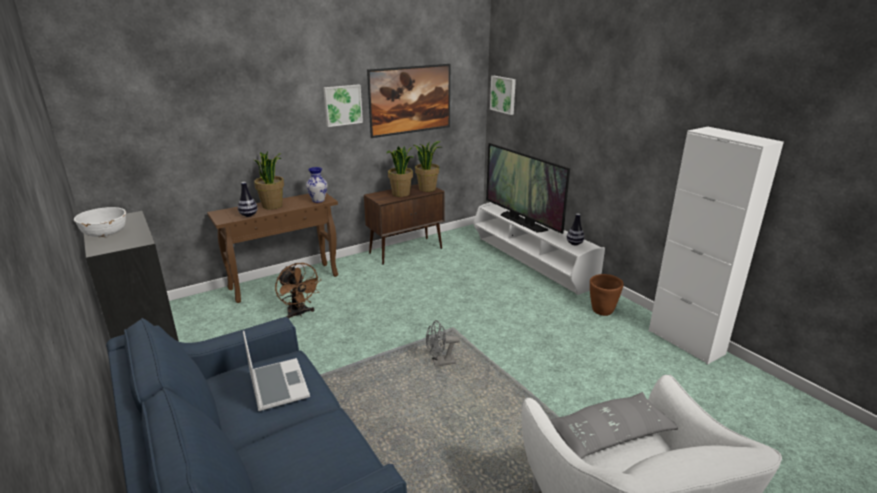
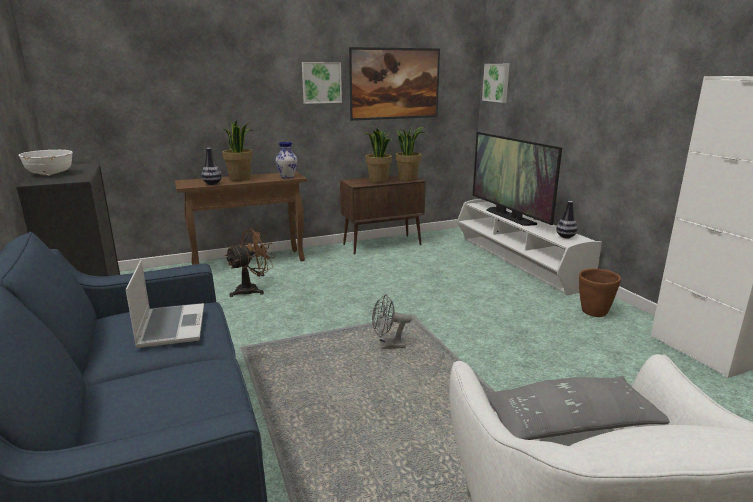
camera: 10 degrees right, 5 degrees down
(299, 314) = (252, 290): brown fan -> brown fan turned 105 degrees counterclockwise

